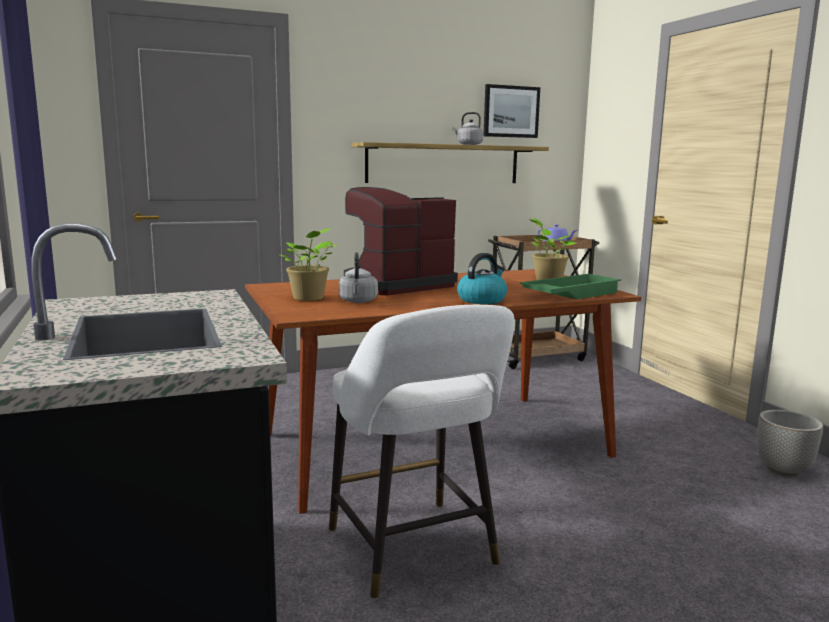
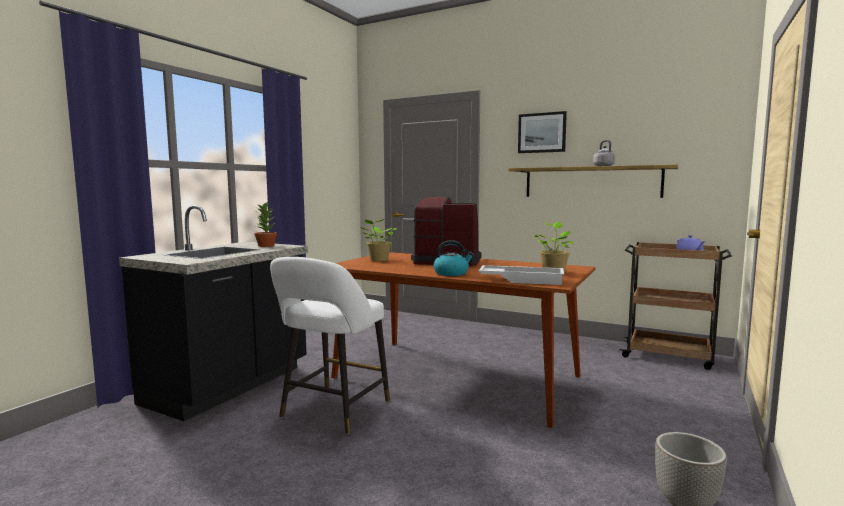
camera: 50 degrees right, 5 degrees down
(164, 301) = (266, 246): none -> potted plant
(358, 301) = (391, 264): grey kettle -> none
(511, 111) = (658, 136): picture -> picture (542, 133)
(569, 294) = (522, 280): green tray -> white tray

